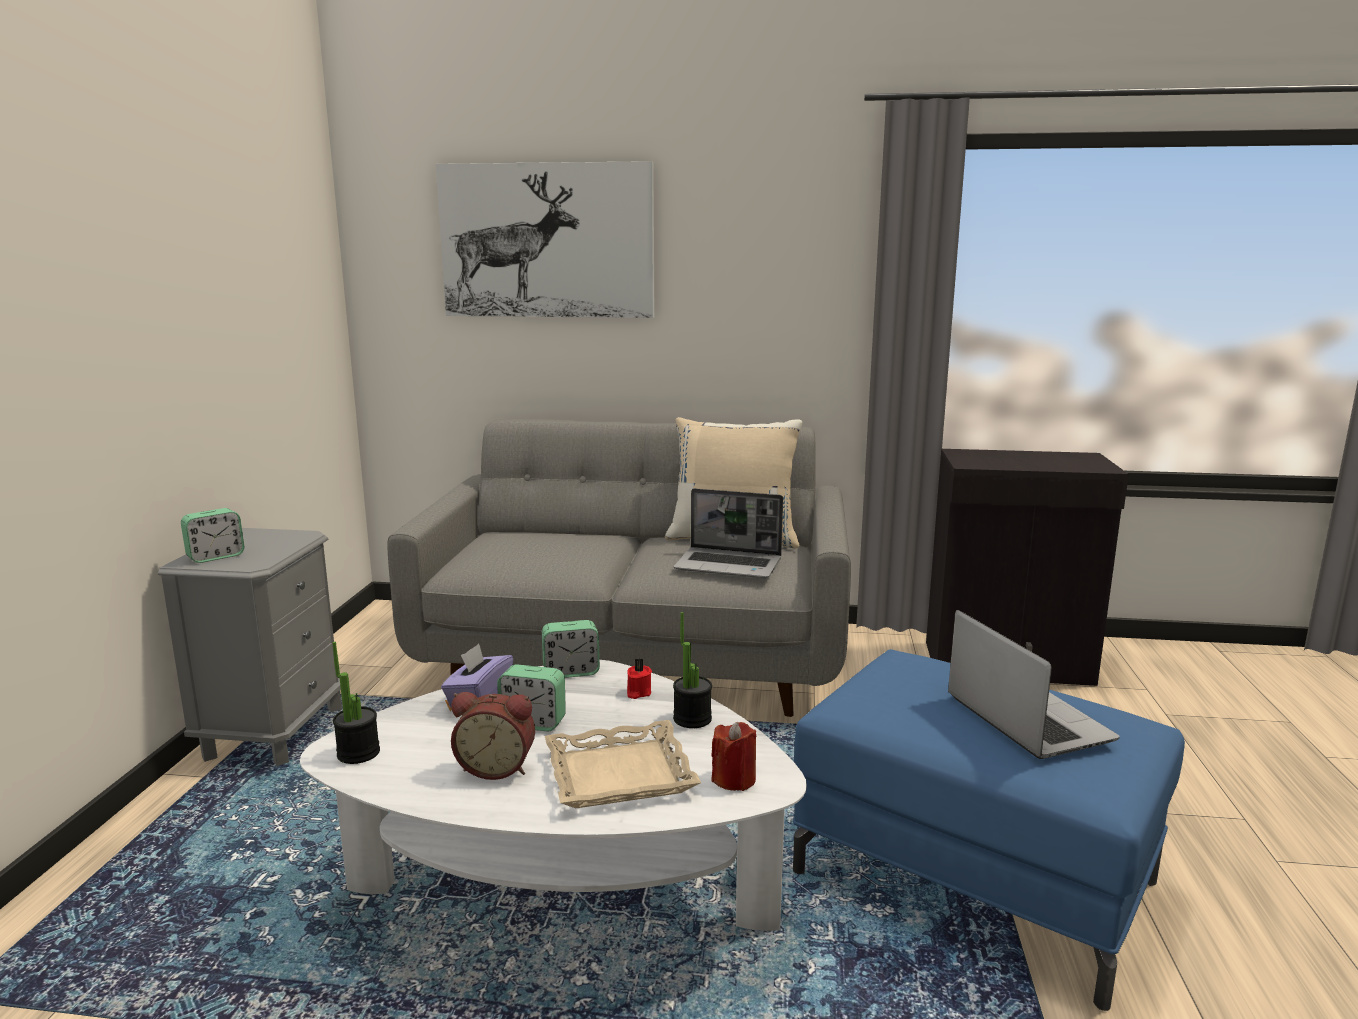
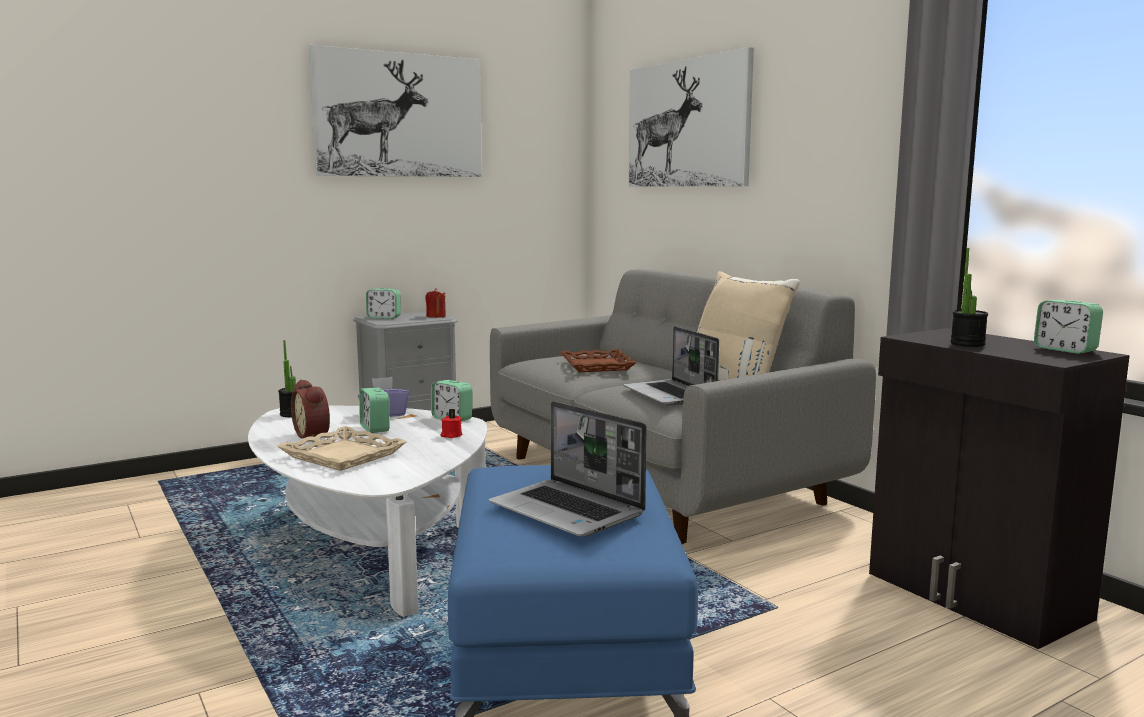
camera: 50 degrees right, 5 degrees down
(161, 224) = (399, 115): none -> picture
(563, 551) = (597, 366): none -> brown tray
(692, 719) = (437, 452): potted plant -> potted plant (967, 344)
(734, 779) = (374, 477): red candle -> red candle (436, 316)
(1025, 719) = (568, 511): laptop -> laptop turned 105 degrees clockwise
(1068, 456) = (1065, 350): none -> alarm clock

